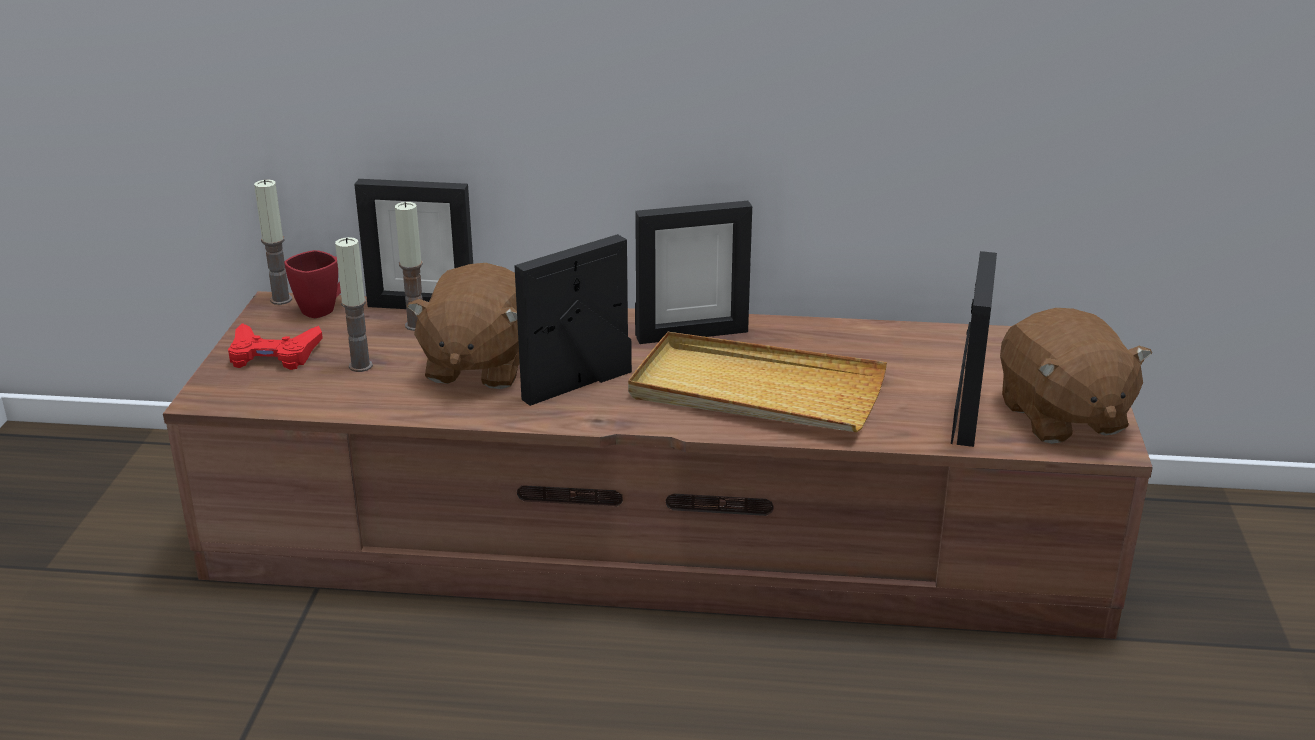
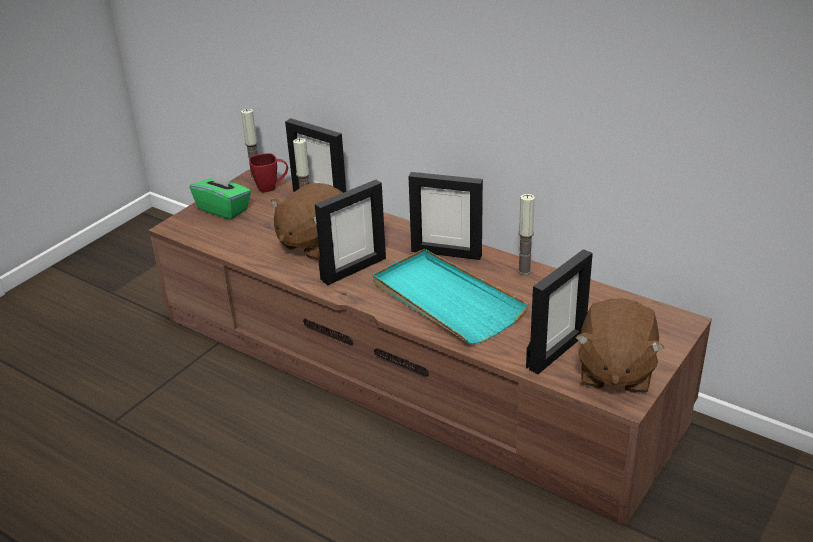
camera: 30 degrees right, 5 degrees up
(273, 354) = (224, 209): red game controller -> green tissue box
(360, 366) = (258, 227): candle -> candle (524, 271)
(577, 385) = (353, 269): picture frame -> picture frame turned 150 degrees clockwise
(755, 391) = (446, 300): beige tray -> turquoise tray

